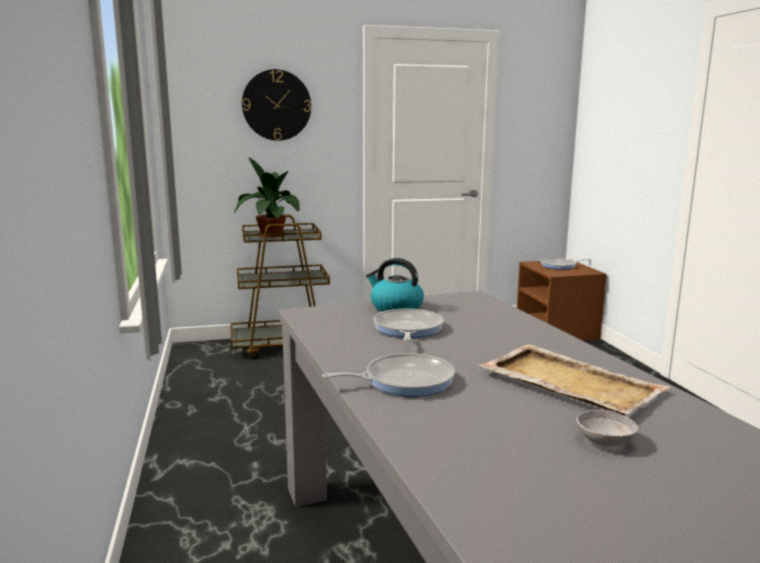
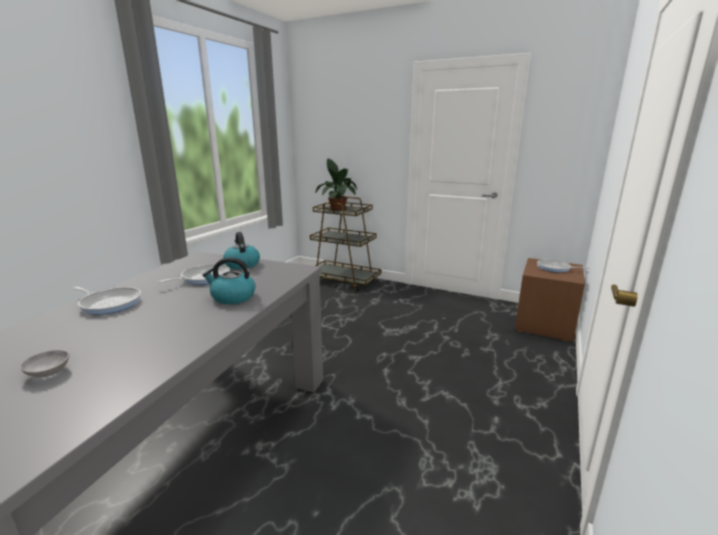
camera: 40 degrees right, 5 degrees up
(276, 105) = (355, 123): wall clock -> none
(508, 334) = (232, 297): none -> kettle
(568, 382) = (153, 336): beige tray -> none

